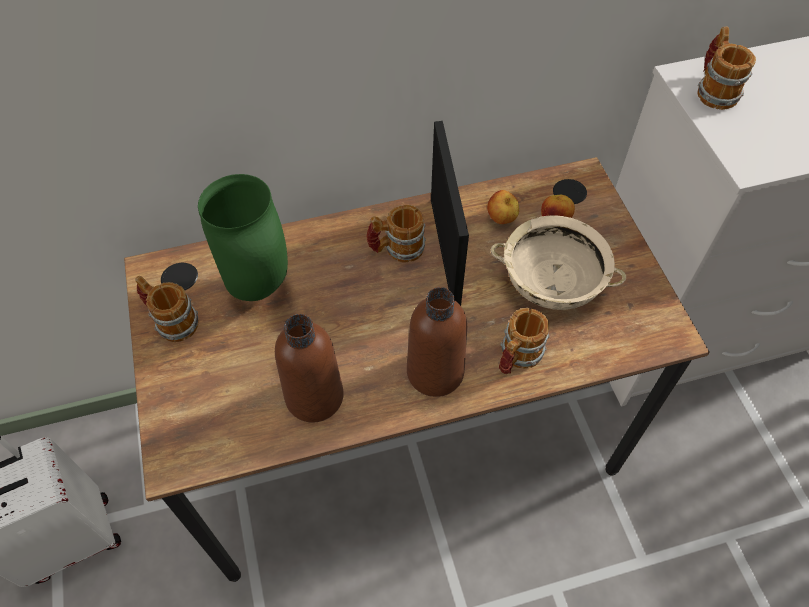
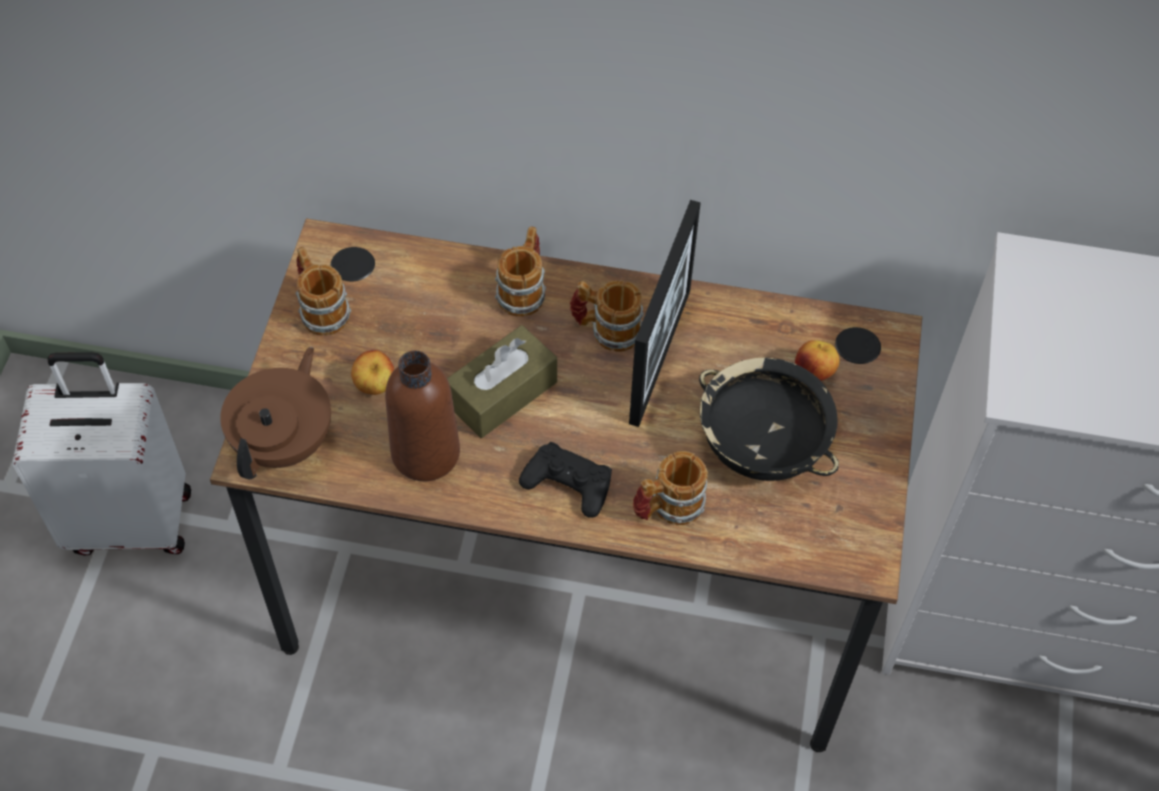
camera: 25 degrees right, 0 degrees up
(196, 438) = (285, 442): none -> brown teapot
(257, 288) = (428, 311): green vase -> none
(347, 326) = (502, 393): none -> brown tissue box
(435, 372) = (568, 484): brown bottle -> black game controller
(501, 219) = (751, 345): apple -> apple (375, 386)
(550, 282) = (761, 443): beige bowl -> black bowl
(714, 89) = (1048, 289): mug -> mug (524, 290)

